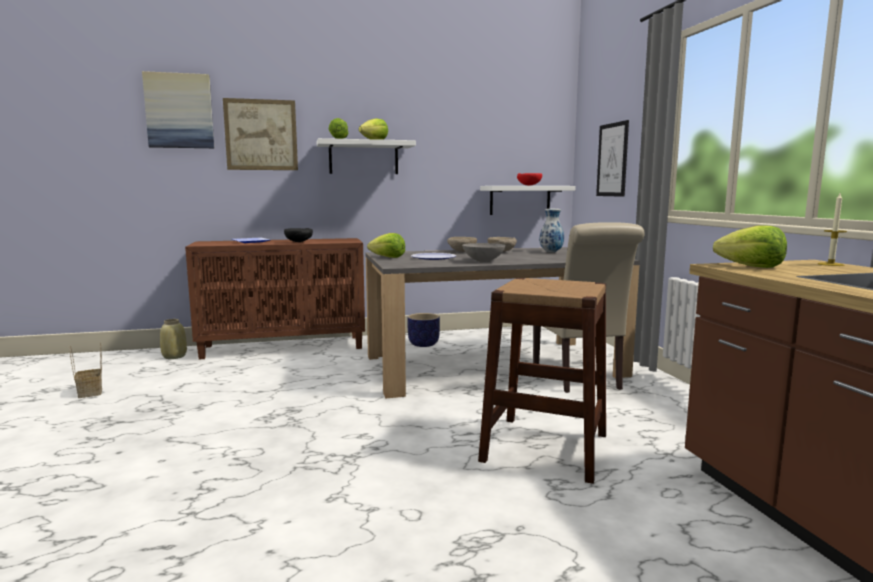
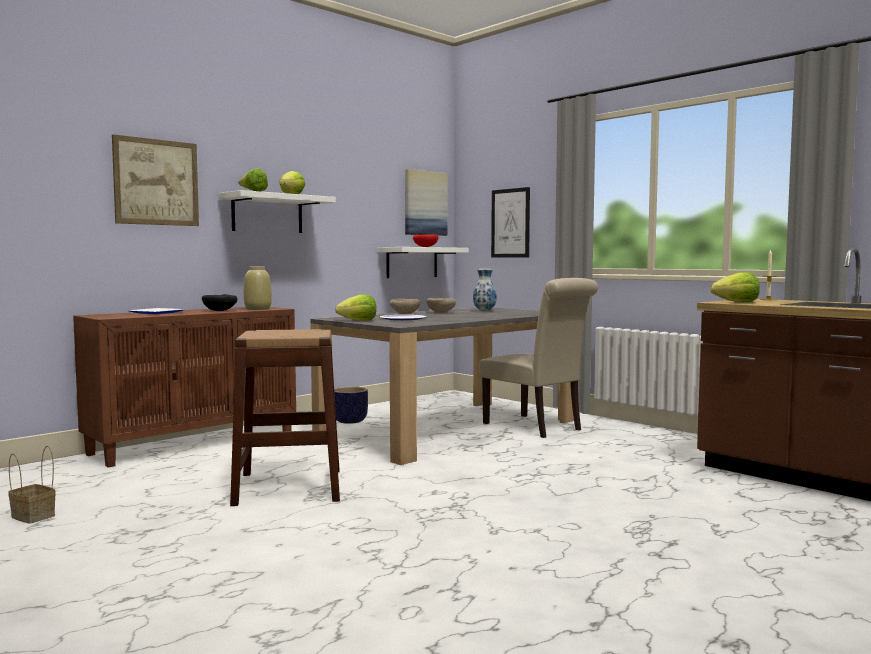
camera: 30 degrees left, 5 degrees down
(174, 356) = (65, 470): beige vase -> beige vase (257, 309)
(179, 111) = (56, 146): picture -> picture (425, 203)
(483, 261) = (461, 319): grey bowl -> none
(545, 447) = (590, 472): brown stool -> brown stool (288, 487)

